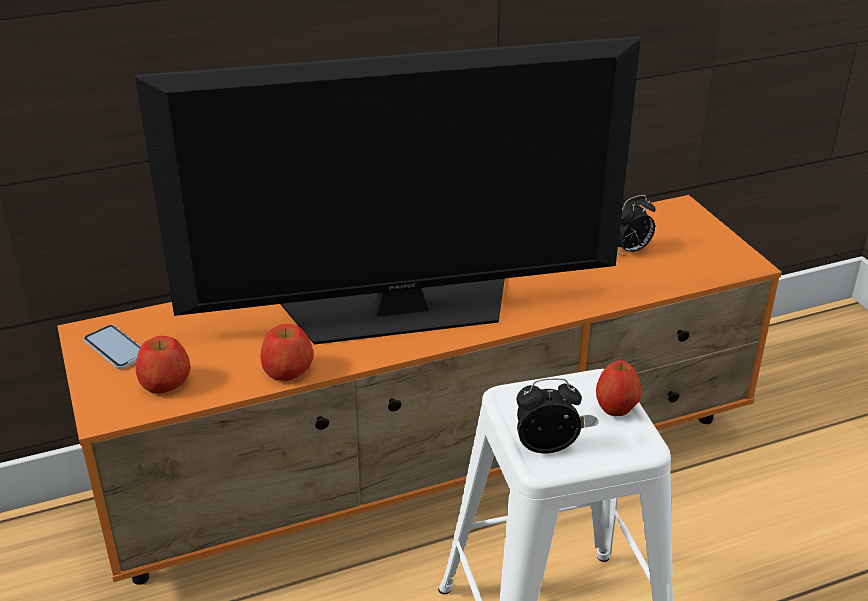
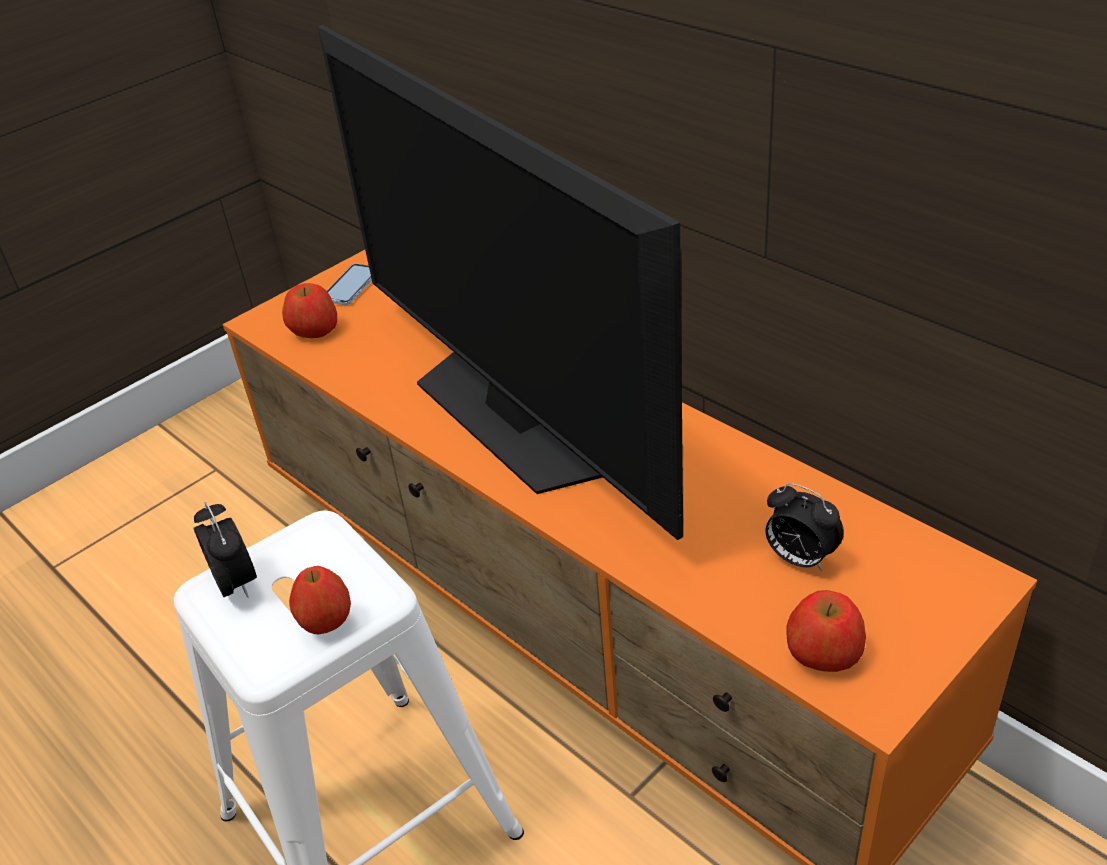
camera: 70 degrees right, 5 degrees up
(288, 370) = (366, 386): apple -> apple (823, 653)

